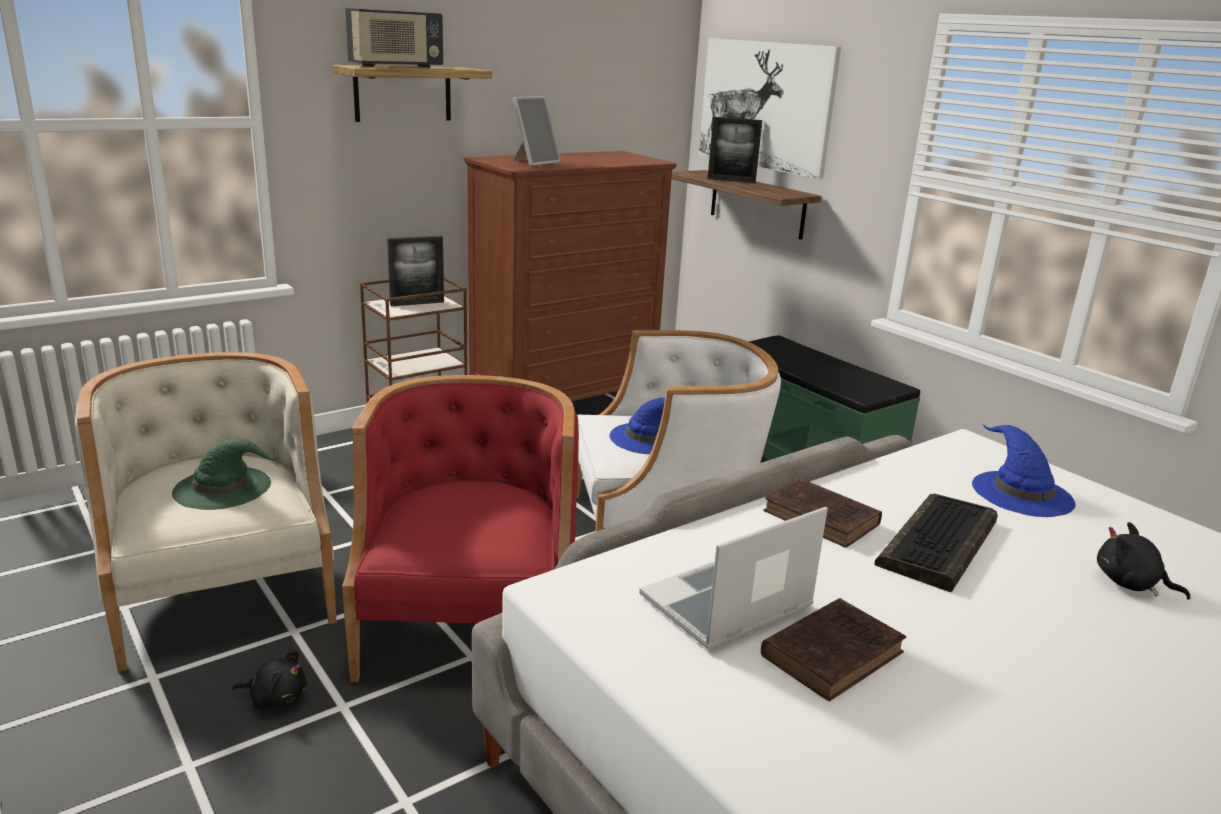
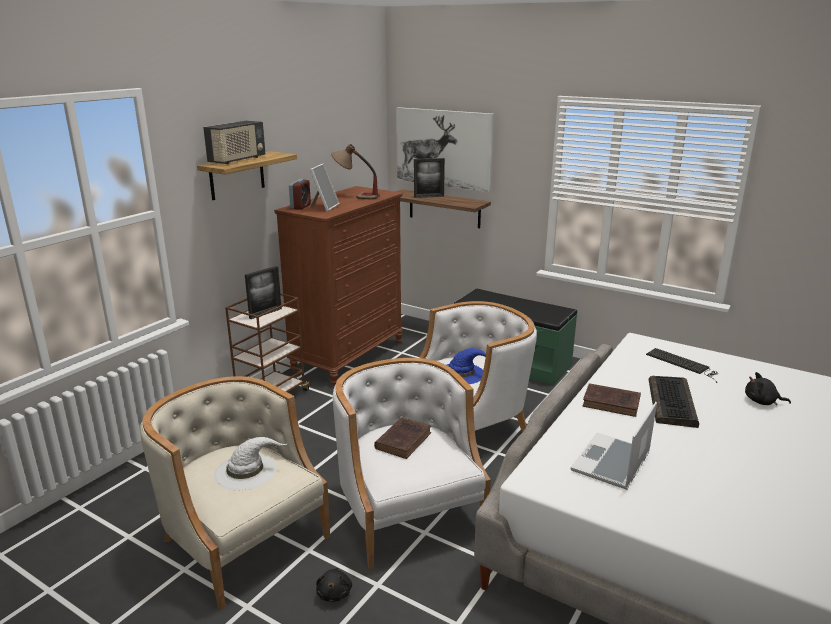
camera: 20 degrees left, 0 degrees up
(224, 487) = (246, 471): green hat -> white hat
(276, 698) = (334, 593): black plush toy -> black plush toy turned 105 degrees clockwise
(470, 620) = (406, 511): red armchair -> white armchair
(503, 158) = (300, 206): none -> alarm clock
(600, 158) = (355, 196): none -> table lamp
(834, 653) = (677, 474): brown book -> brown book (404, 440)
(1020, 492) = (683, 364): blue hat -> keyboard

